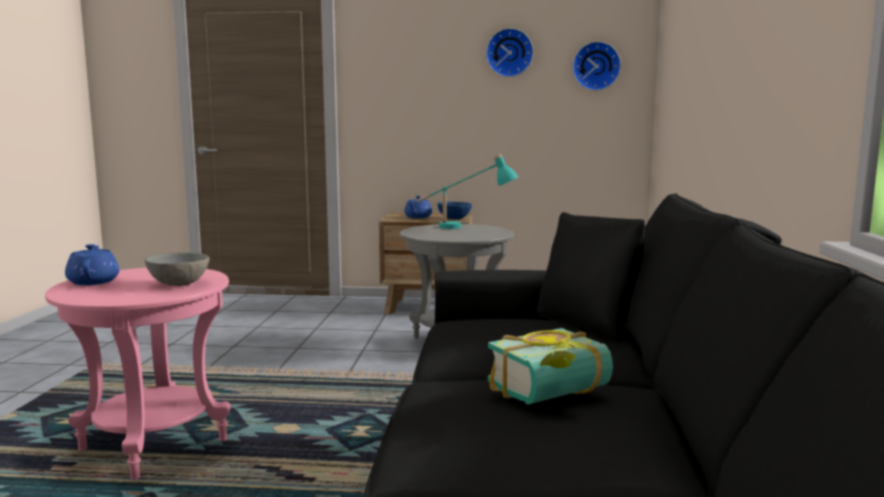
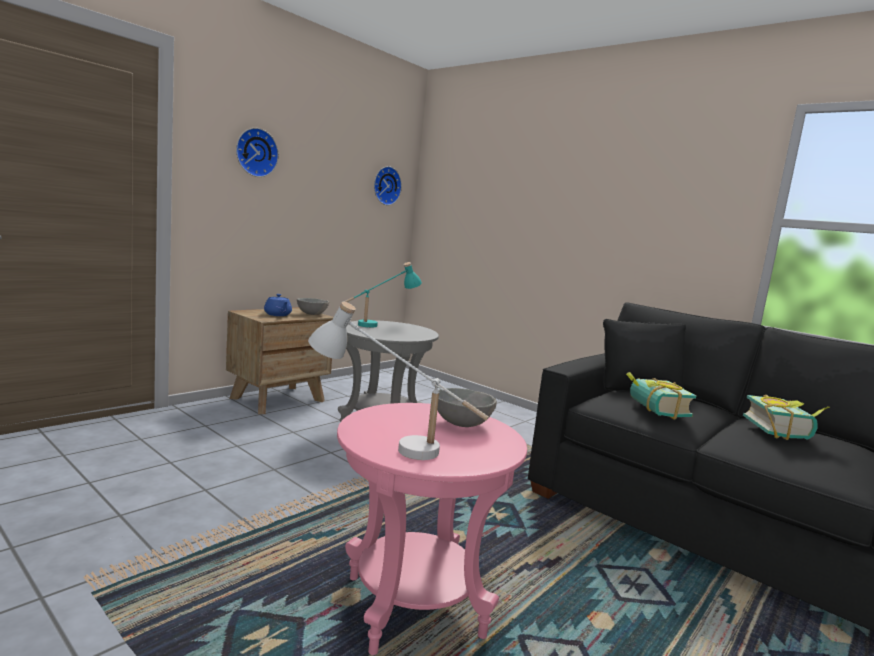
camera: 55 degrees left, 0 degrees up
(94, 281) = (389, 445): blue teapot -> white table lamp
(454, 218) = (311, 314): blue bowl -> grey bowl
(478, 335) = (652, 410): none -> book
(509, 53) = (331, 164): wall clock -> wall clock (255, 152)

